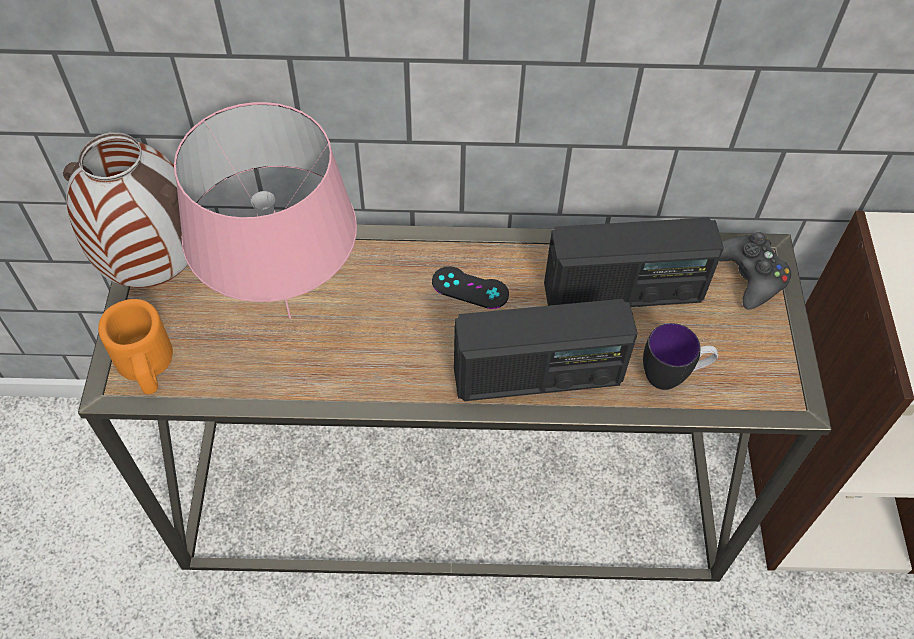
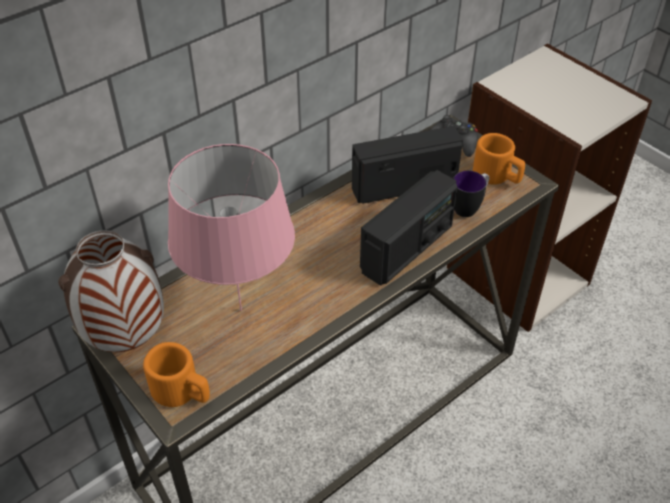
camera: 40 degrees left, 10 degrees down
(470, 288) = (325, 232): black game controller -> none
(623, 292) = (404, 185): radio -> radio turned 150 degrees counterclockwise
(757, 360) = (497, 176): none -> orange mug

